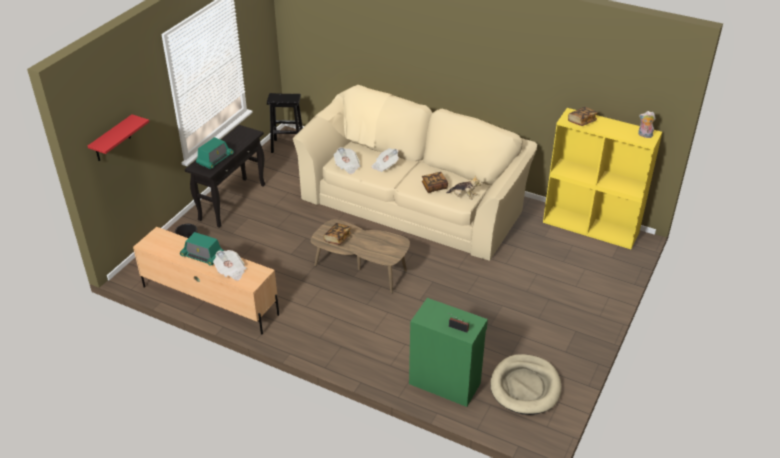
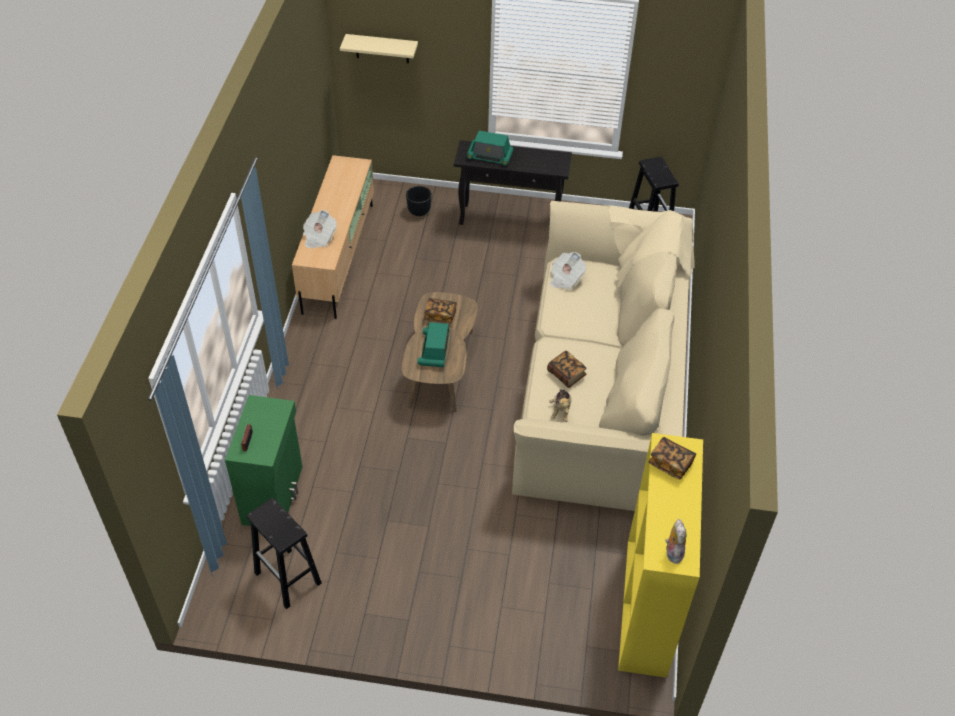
camera: 70 degrees right, 10 degrees up
(112, 139) = (382, 48): red shelf -> beige shelf
(202, 255) = (336, 208): radio -> radio (434, 350)
(385, 166) = (587, 314): newspaper -> none
(525, 387) = (288, 578): beige dog bed -> black stool

